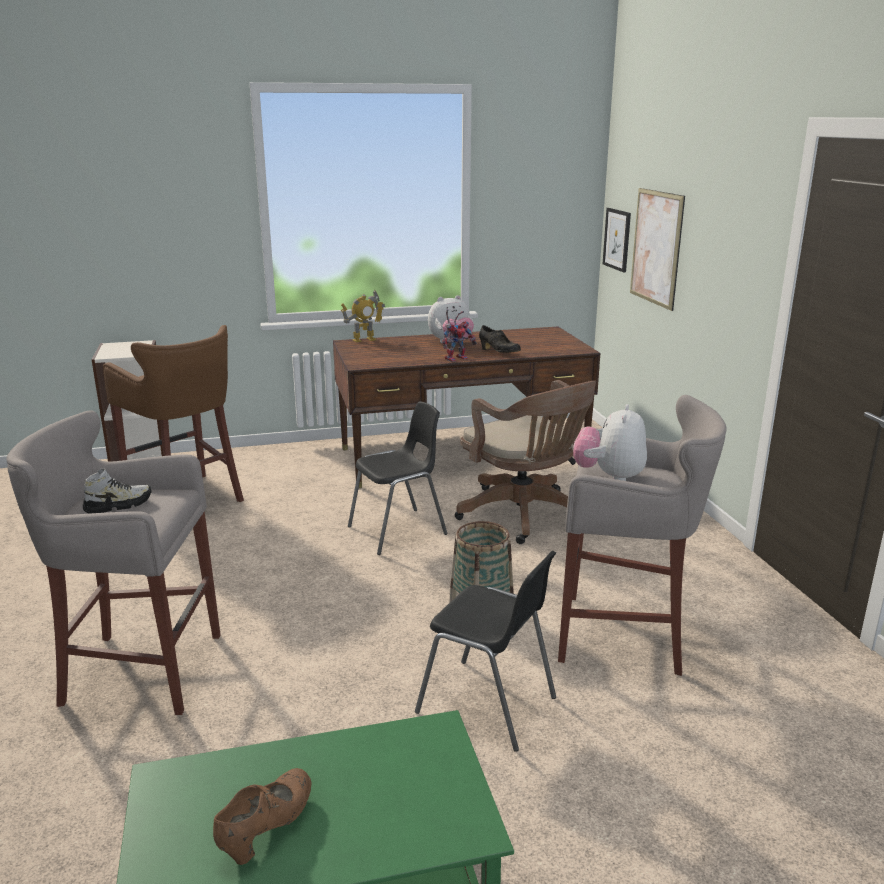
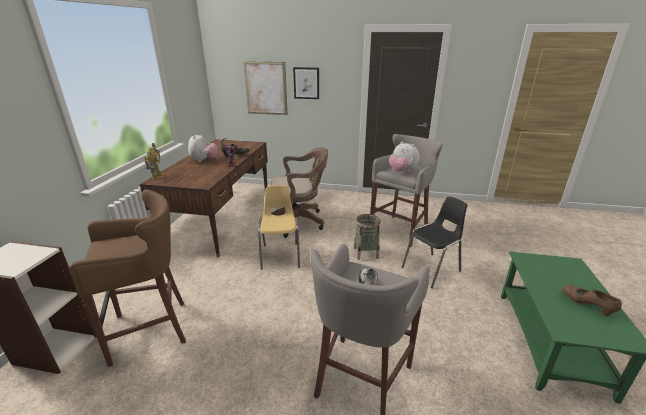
camera: 65 degrees left, 5 degrees up
(399, 531) = (280, 256): black chair -> yellow chair
(617, 239) = (227, 89): picture -> picture (306, 83)

